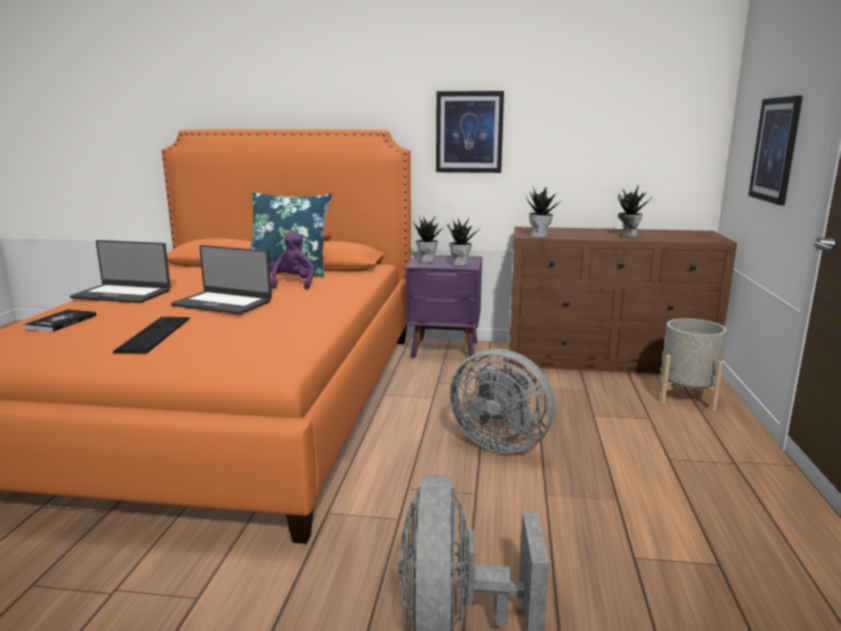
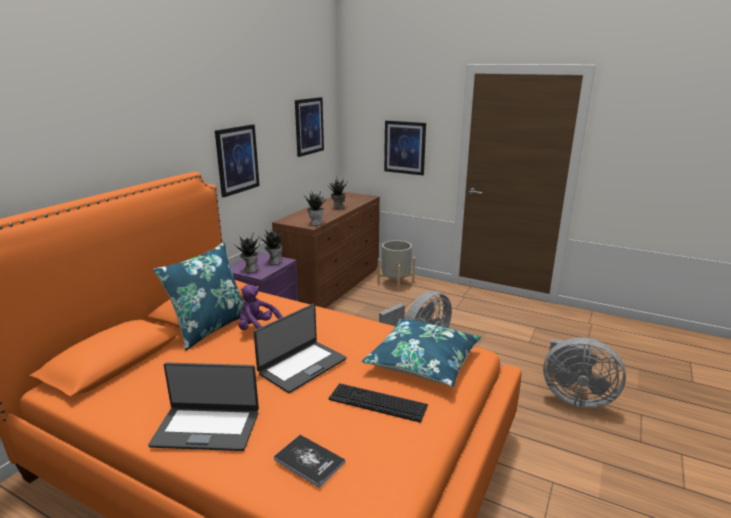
camera: 70 degrees left, 5 degrees up
(122, 294) = (207, 428): laptop -> laptop turned 60 degrees clockwise
(247, 345) = (422, 361): none -> blue pillow
(635, 107) = (309, 126): none -> picture

